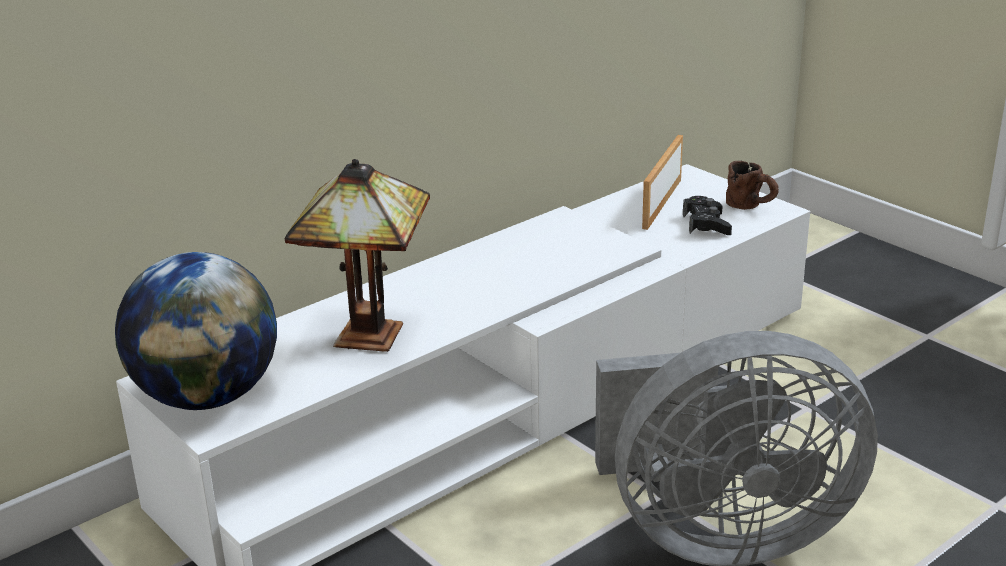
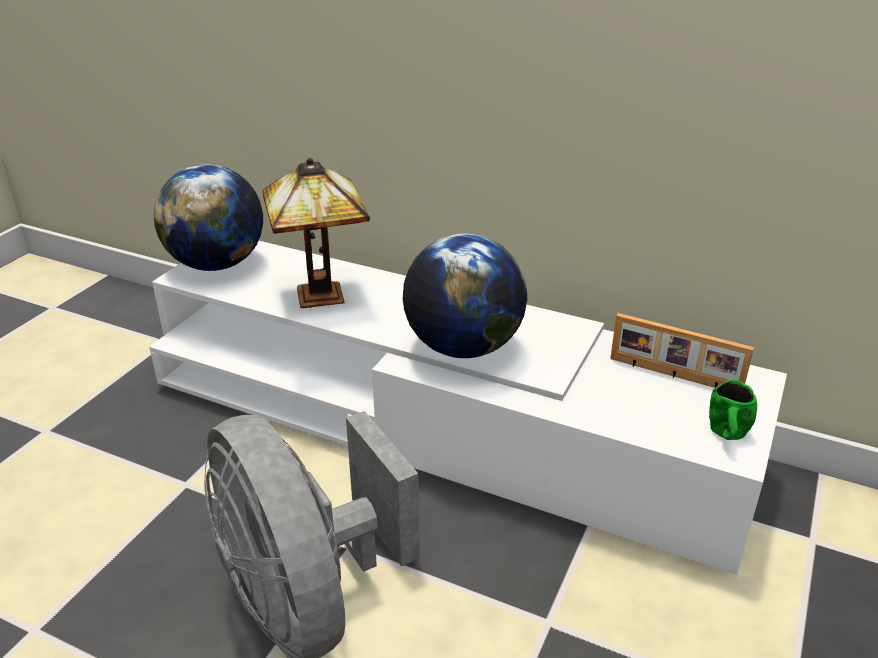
camera: 65 degrees right, 5 degrees up
(550, 276) = (463, 347): none -> globe
(660, 203) = (674, 376): picture frame -> picture frame turned 150 degrees counterclockwise
(706, 224) = (654, 414): black game controller -> none
(752, 206) = (727, 436): brown mug -> green mug

